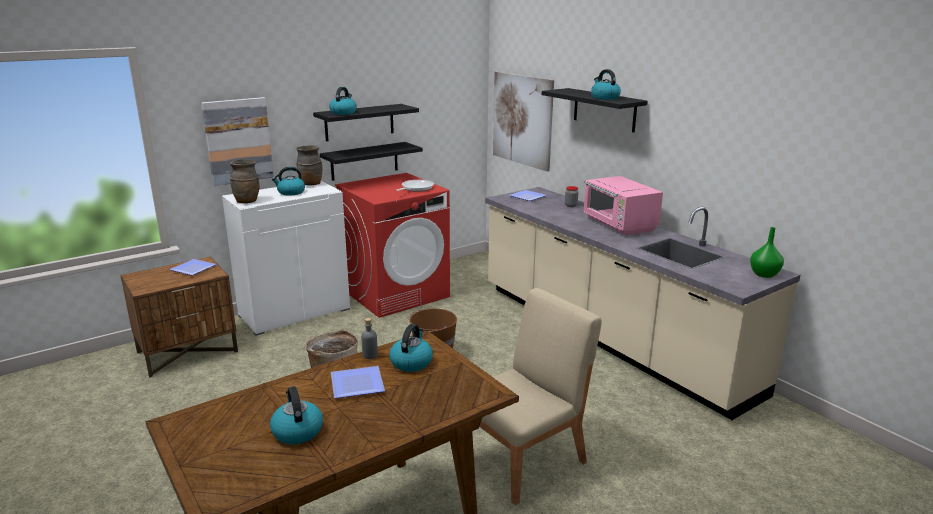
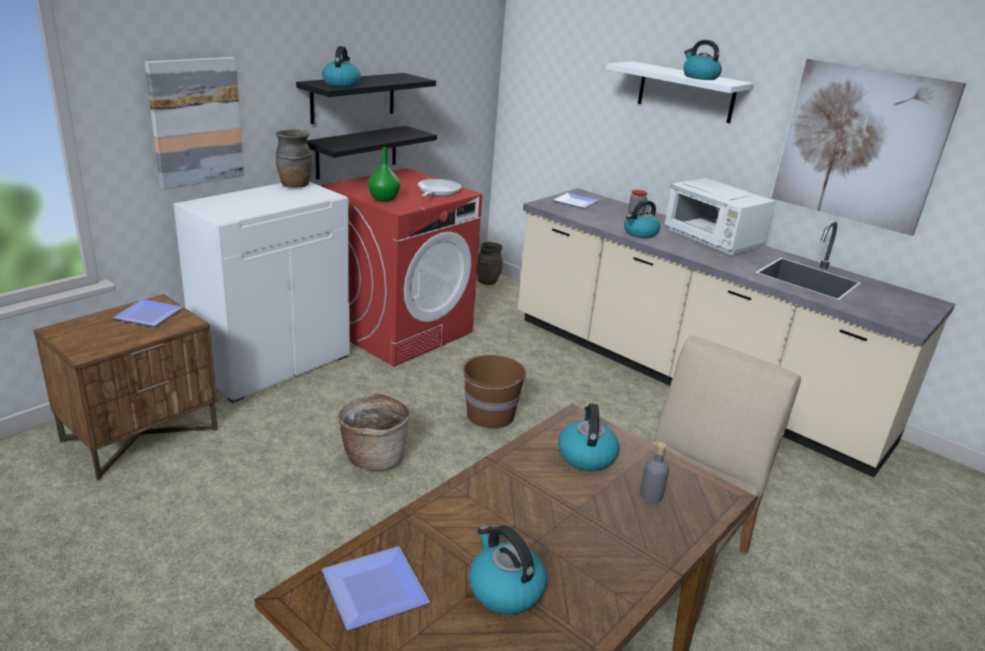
camera: 15 degrees left, 5 degrees up
(247, 201) = (220, 213): brown vase -> brown vase (487, 282)
(290, 192) = (275, 198): kettle -> kettle (640, 233)
(359, 385) = (541, 500): plate -> plate (378, 591)
(370, 355) = (523, 449): grey bottle -> grey bottle (651, 495)
(522, 120) = (555, 100): picture -> picture (860, 145)
(604, 110) = (686, 92): black shelf -> white shelf
(619, 225) = (712, 241): pink microwave -> white microwave
(764, 274) = (920, 305): green vase -> green vase (384, 199)

